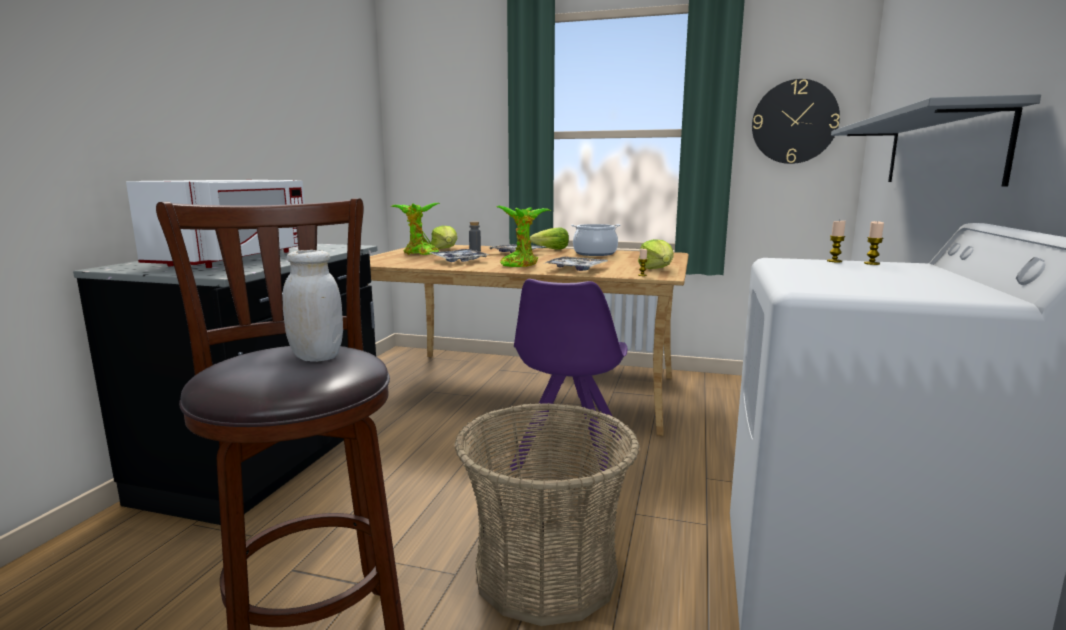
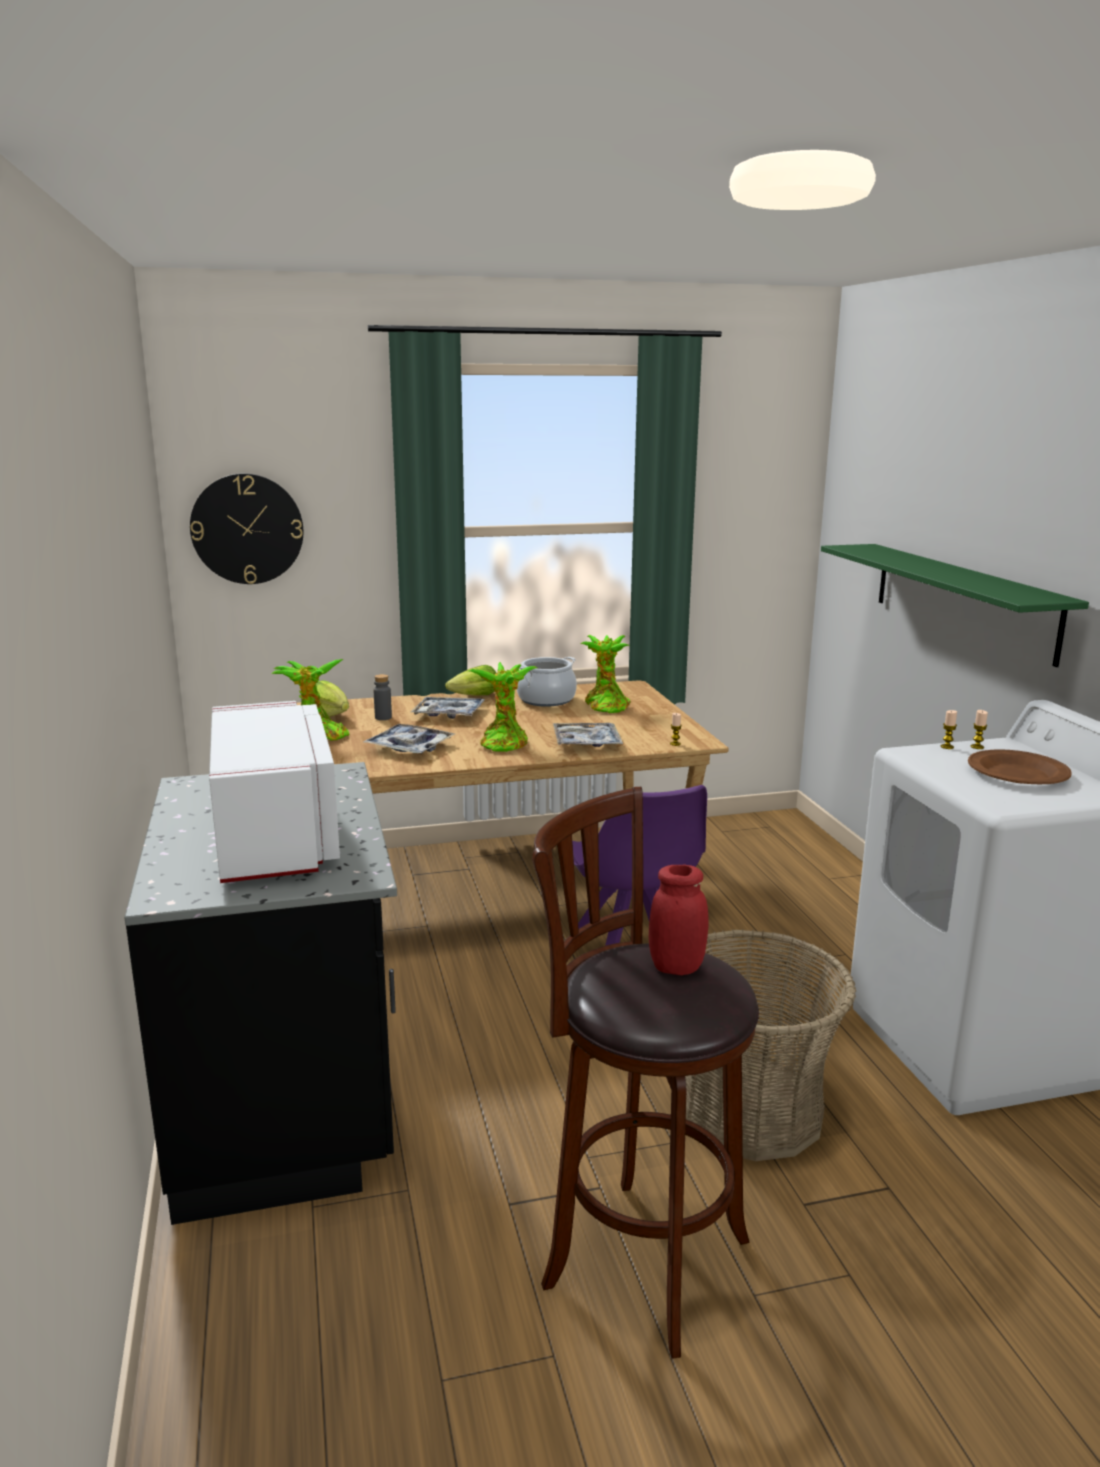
camera: 30 degrees left, 5 degrees up
(316, 357) = (676, 967): white jar -> red jar
(630, 258) = (605, 706): none -> potted plant
(657, 269) = (670, 727): lettuce -> none
(794, 122) = (750, 513): wall clock -> wall clock (247, 529)
(883, 276) = (1017, 773): none -> brown plate
(940, 150) = (962, 599): grey shelf -> green shelf

